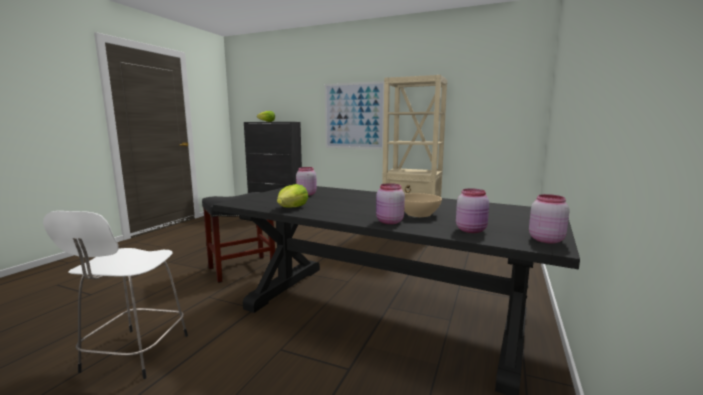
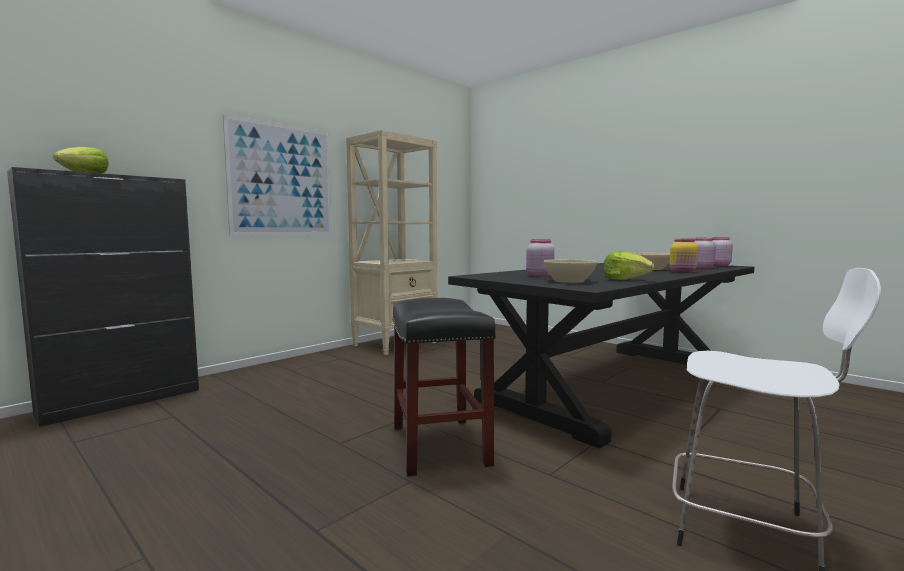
camera: 70 degrees left, 5 degrees down
(275, 199) = (569, 281): none -> beige bowl
(389, 222) = (683, 272): pink jar -> yellow jar

